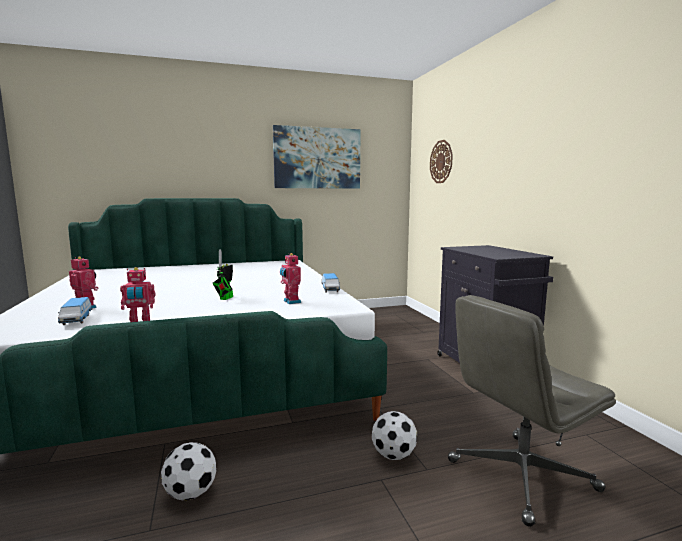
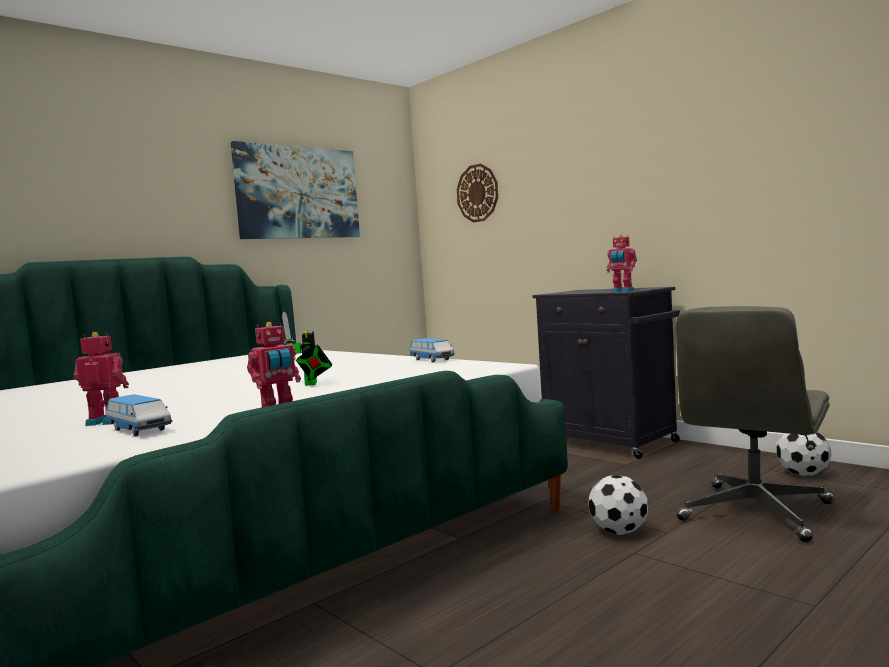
camera: 25 degrees left, 5 degrees down
(191, 492) = (433, 630): football -> football (803, 474)
(291, 302) = (414, 373): toy robot -> toy robot (622, 291)

